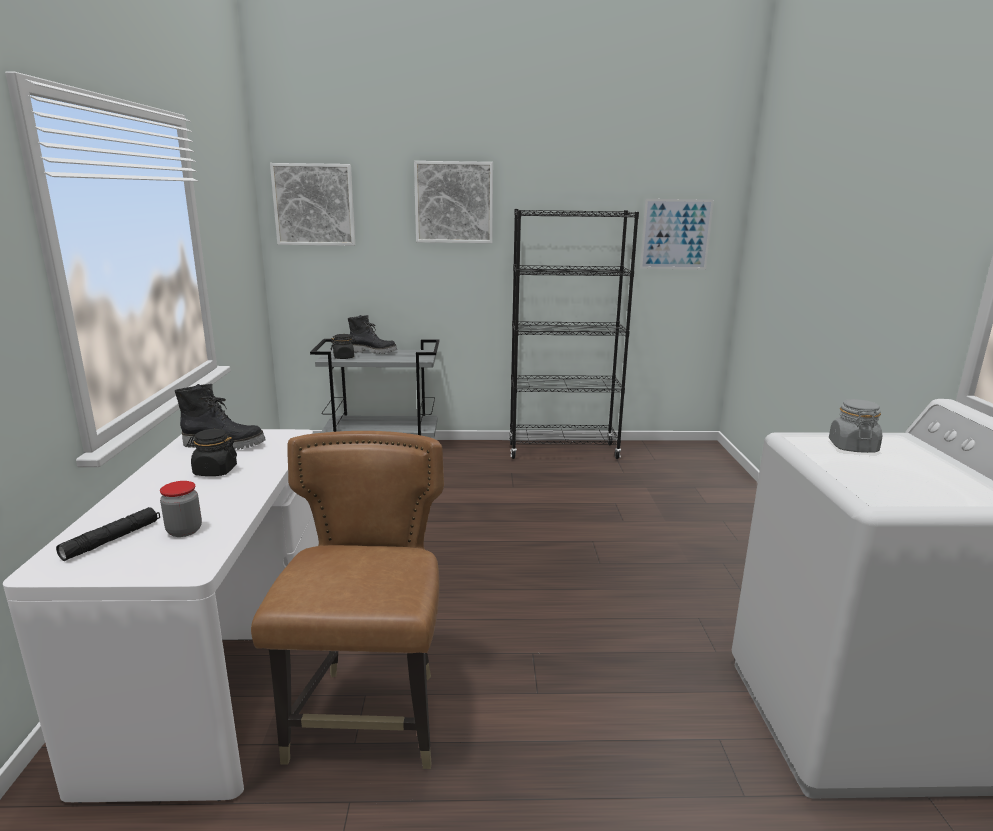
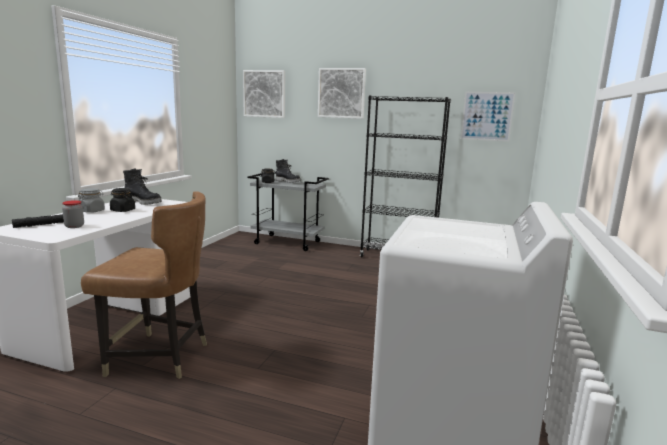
camera: 20 degrees right, 5 degrees down
(369, 718) = (159, 357): brown chair -> brown chair turned 75 degrees clockwise
(852, 447) = (449, 225): grey jar -> grey jar (92, 211)

